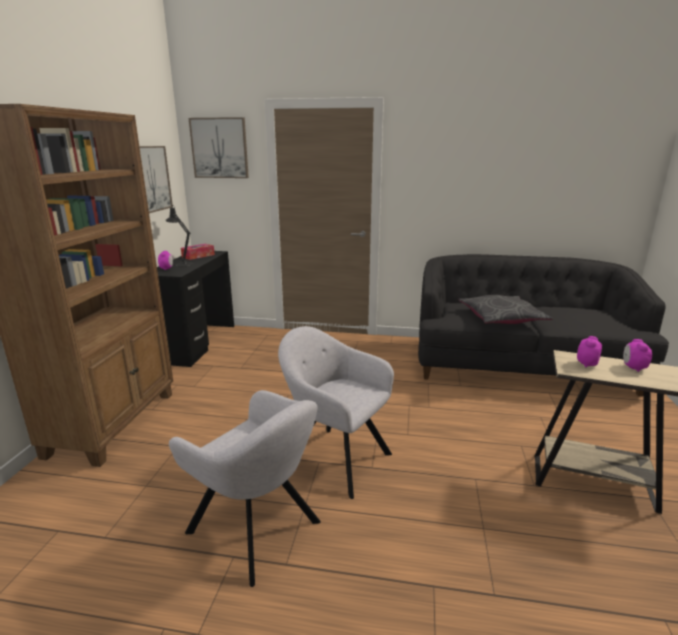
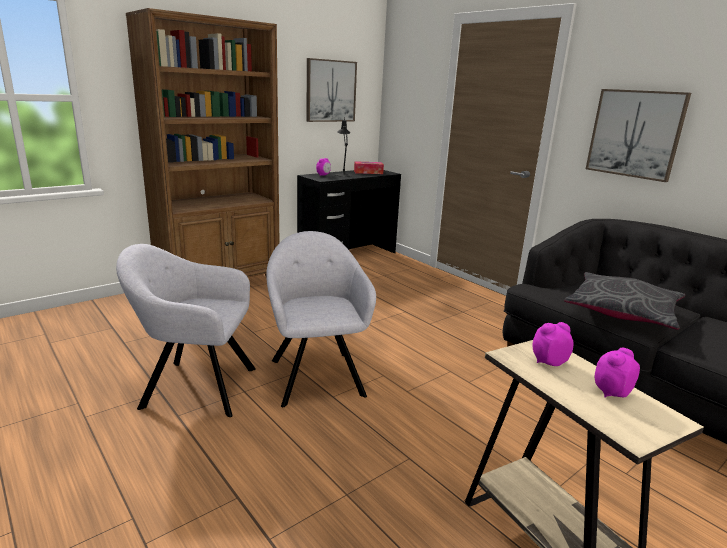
camera: 40 degrees right, 0 degrees up
(219, 148) = (411, 67): picture -> picture (635, 134)
(257, 530) = (195, 387): grey armchair -> grey armchair turned 105 degrees clockwise

